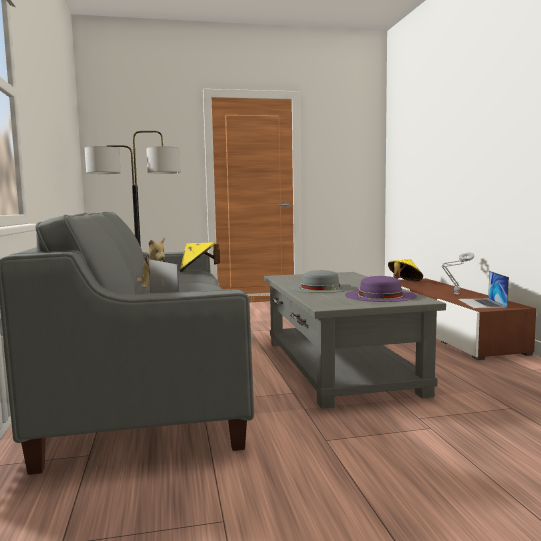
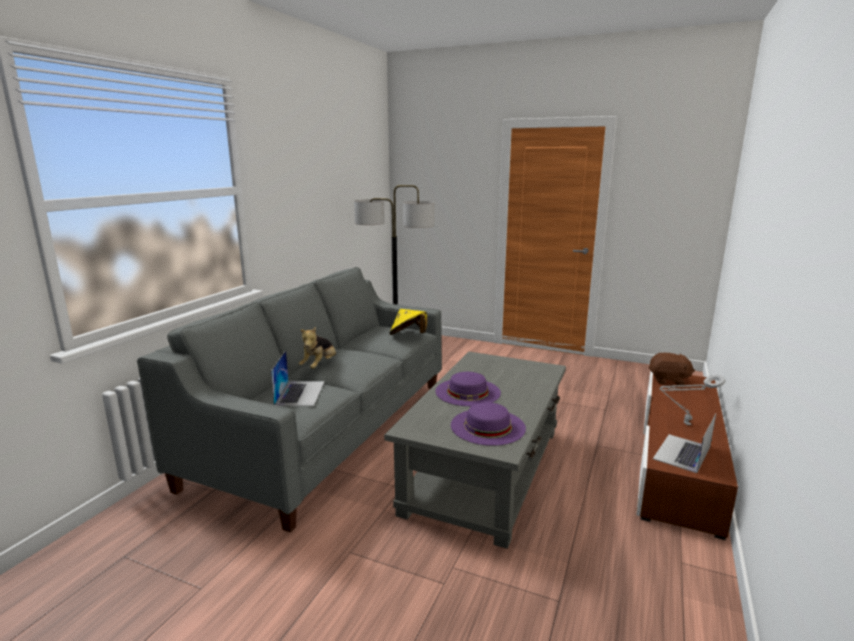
camera: 35 degrees right, 10 degrees up
(320, 288) = (468, 392): grey hat -> purple hat
(404, 282) = (668, 380): yellow hat -> brown plush toy

